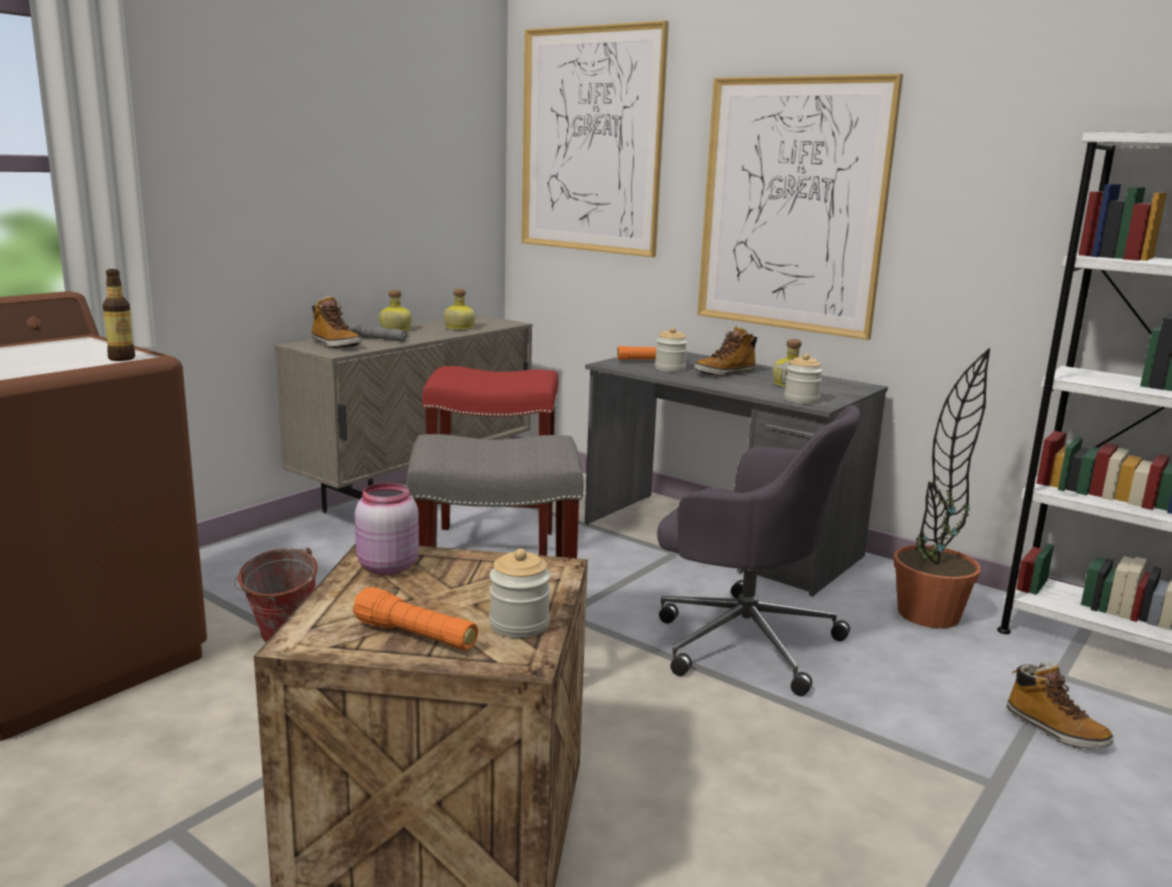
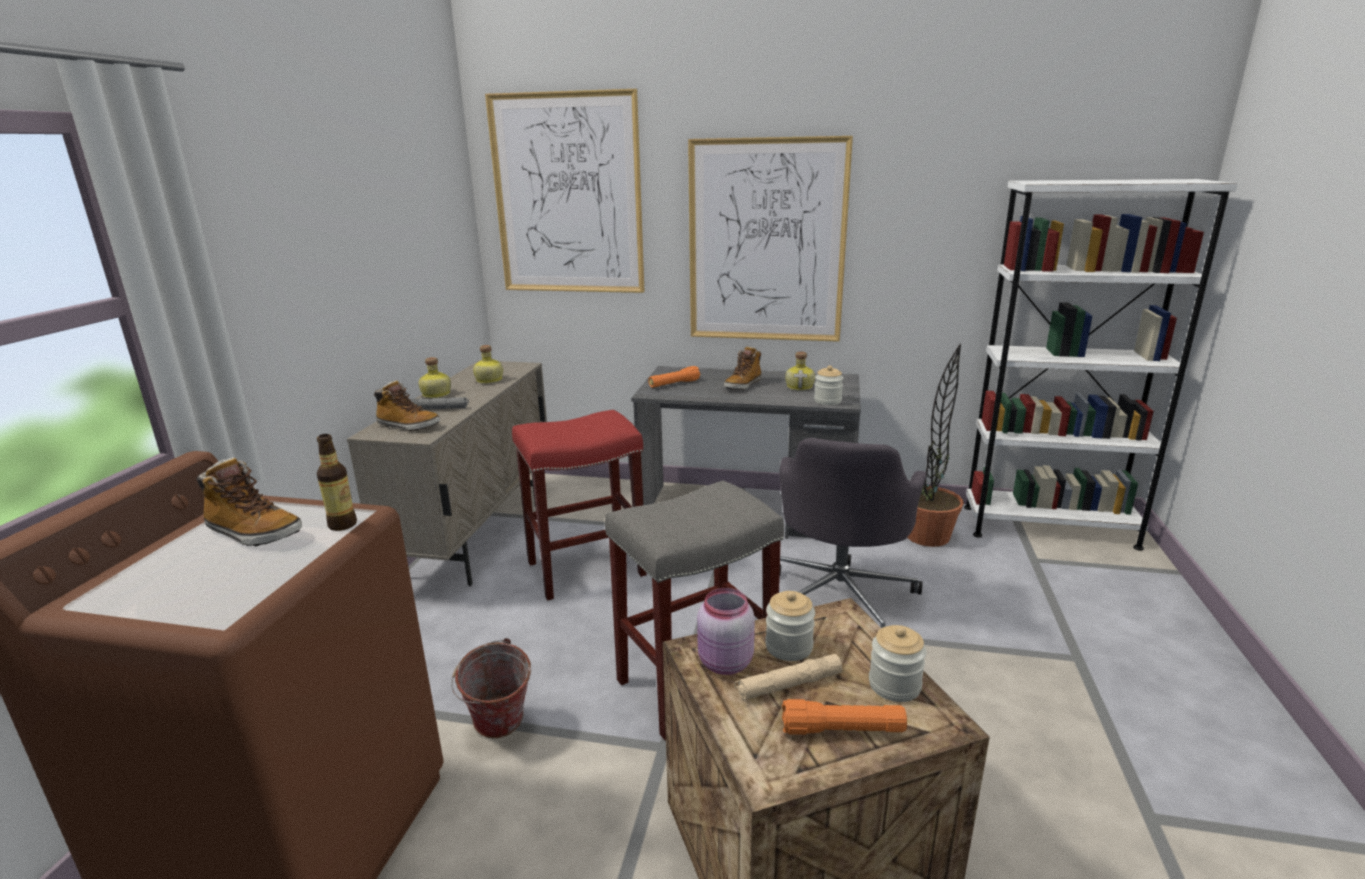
camera: 25 degrees left, 5 degrees up
(419, 595) = (788, 685): none -> beige flashlight
(670, 369) = (699, 389): jar -> jar (789, 647)
(742, 640) = (840, 597): grey office chair -> grey office chair turned 105 degrees clockwise
(1054, 730) = (1068, 603): boot -> boot (253, 533)

